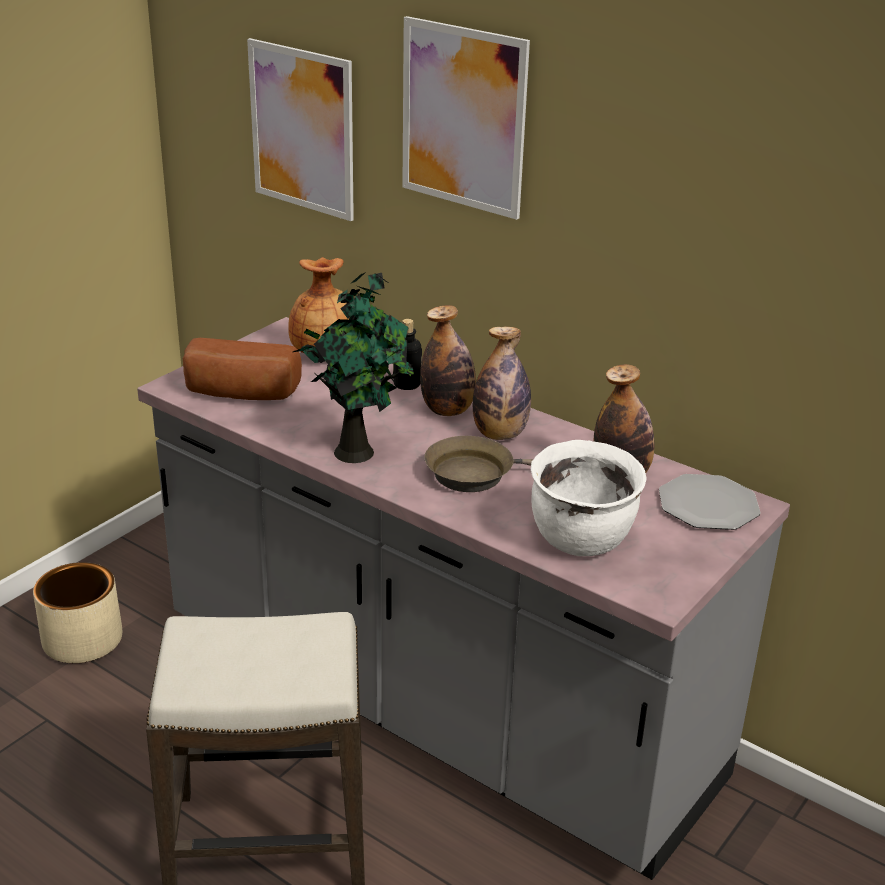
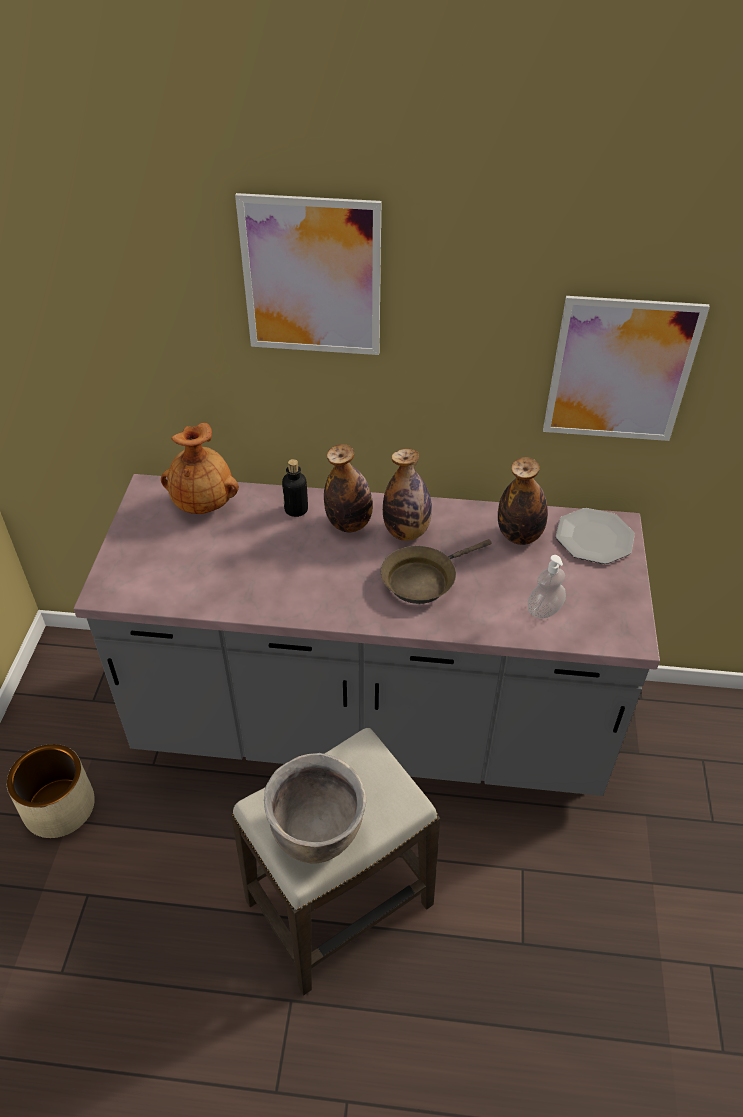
camera: 30 degrees left, 15 degrees up
(218, 668) = (317, 833): none -> brown cooking pot
(240, 394) = (171, 577): bread -> none
(302, 129) = (121, 311): picture -> picture (620, 371)
(357, 451) = (317, 597): potted plant -> none
(582, 540) = (544, 610): white cooking pot -> soap dispenser

